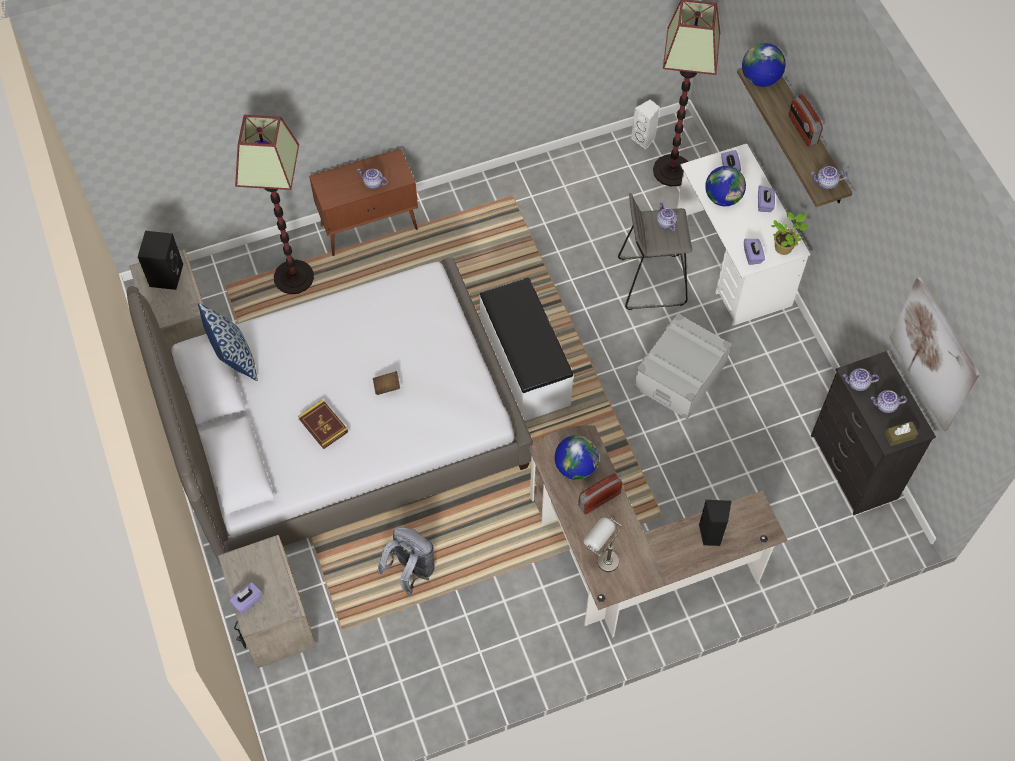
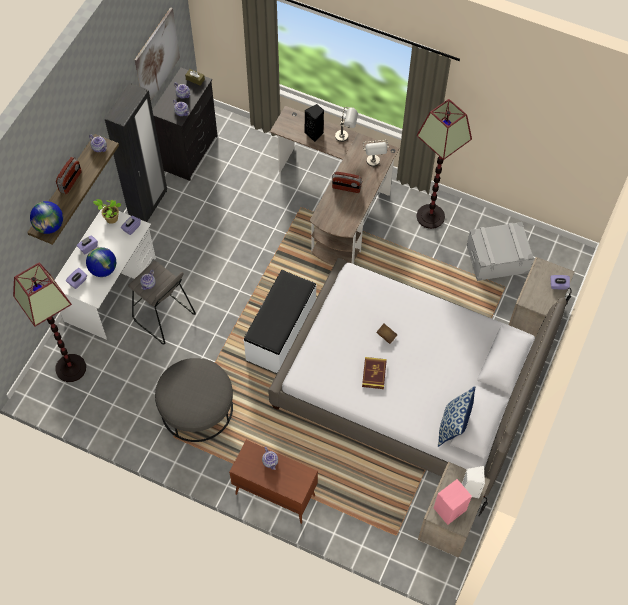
camera: 135 degrees left, 0 degrees up
(166, 274) = (449, 510): black speaker -> pink speaker
(293, 278) = (351, 502): floor lamp -> floor lamp (431, 216)
(323, 425) = (439, 344): book -> book (374, 374)
(410, 571) = (445, 284): grey backpack -> none
(520, 234) = (196, 408): none -> grey ottoman
(575, 466) = (340, 210): globe -> none
(644, 139) = (58, 402): white speaker -> white speaker (470, 489)
(672, 565) = (346, 137): none -> grey table lamp
(680, 376) = (212, 258): grey storage box -> grey storage box (497, 258)
(813, 371) = (148, 205): none -> black wardrobe

